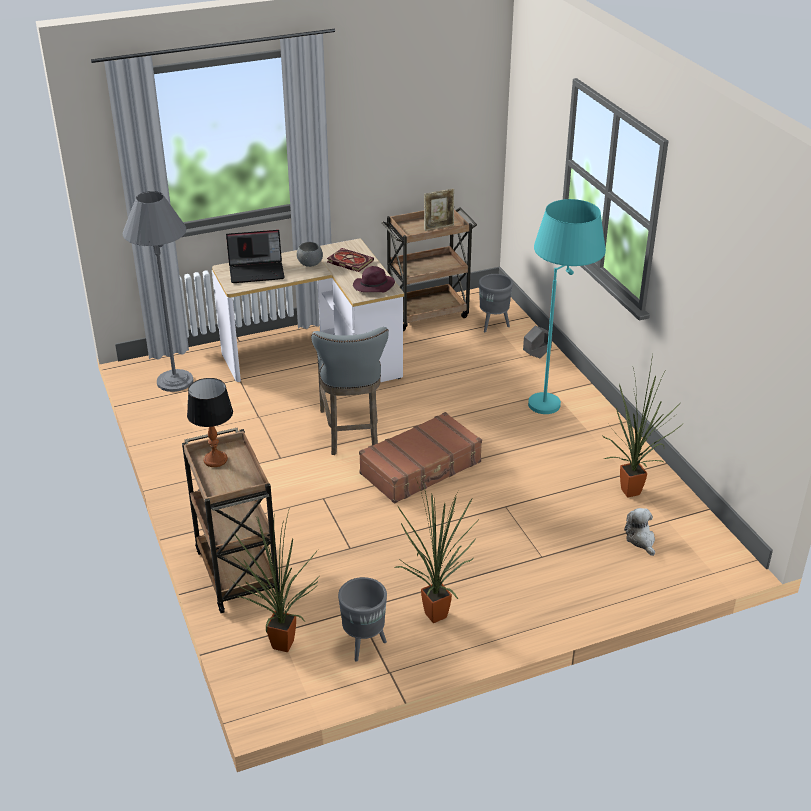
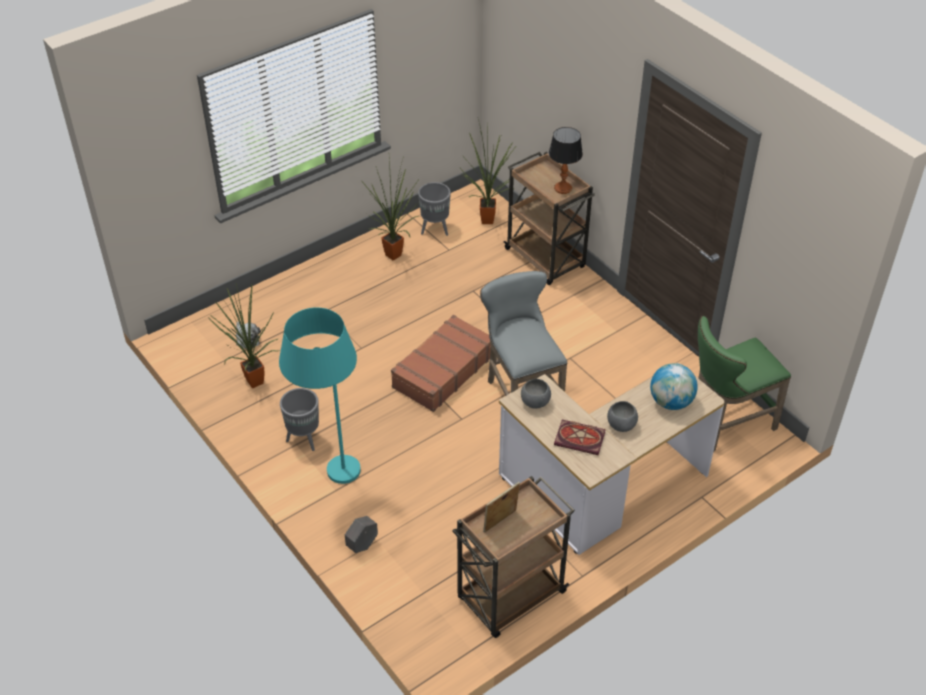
camera: 165 degrees right, 10 degrees up
(175, 381) = (725, 425): grey floor lamp -> green stool
(257, 271) = (671, 402): laptop -> globe
(373, 286) = (535, 402): purple hat -> grey bowl
(493, 326) = (422, 589): grey planter -> grey planter (303, 439)

